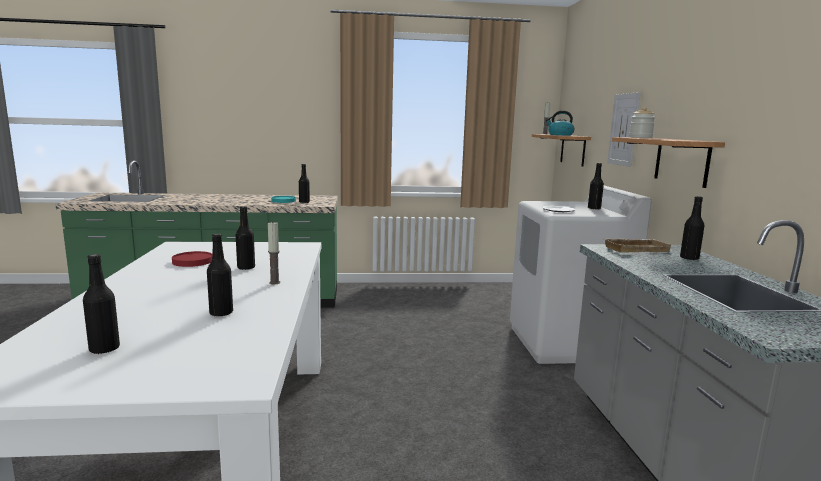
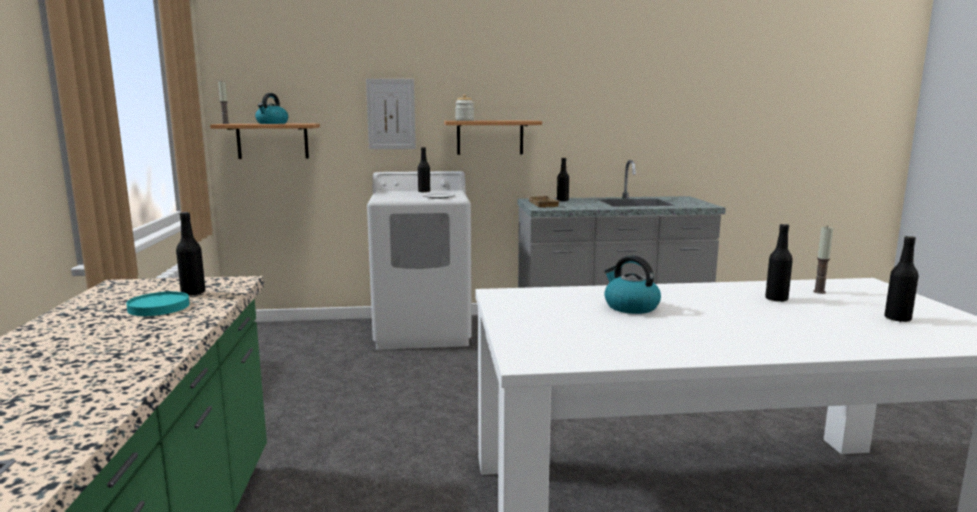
camera: 90 degrees left, 0 degrees up
(192, 261) = (624, 333): red plate -> none
(246, 268) = (630, 307): black bottle -> kettle
(274, 282) = (673, 292): candle -> candle (819, 292)

